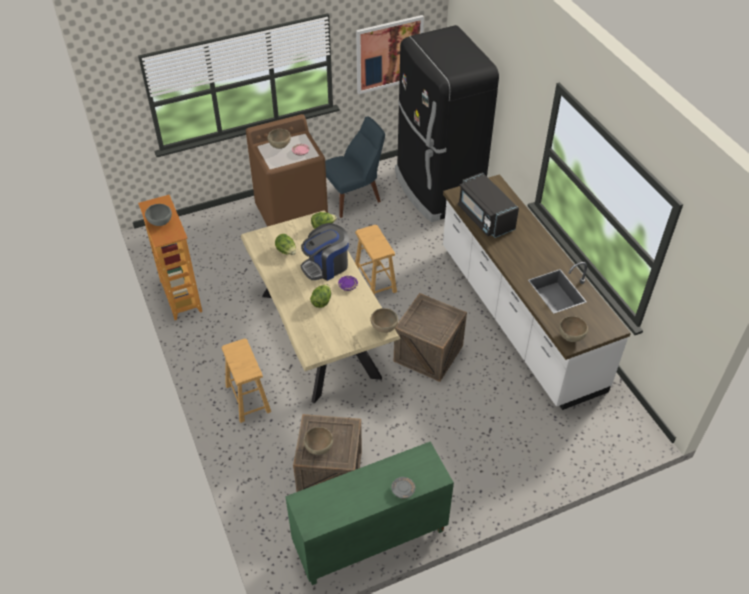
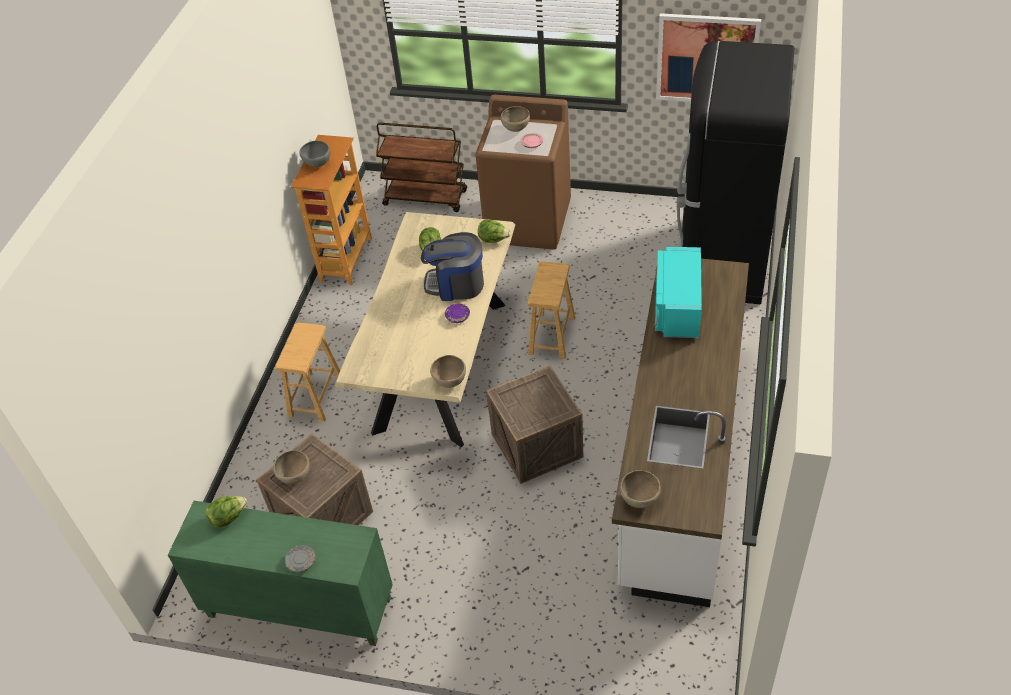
camera: 40 degrees right, 0 degrees up
(202, 229) = (426, 198): none -> brown cart
(321, 301) = (415, 321): lettuce -> lettuce (229, 517)
(354, 197) = (615, 229): blue chair -> none
(485, 217) = (678, 308): black microwave -> turquoise microwave

